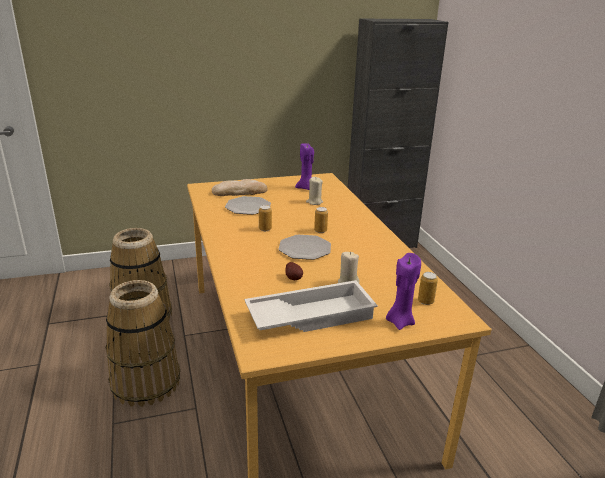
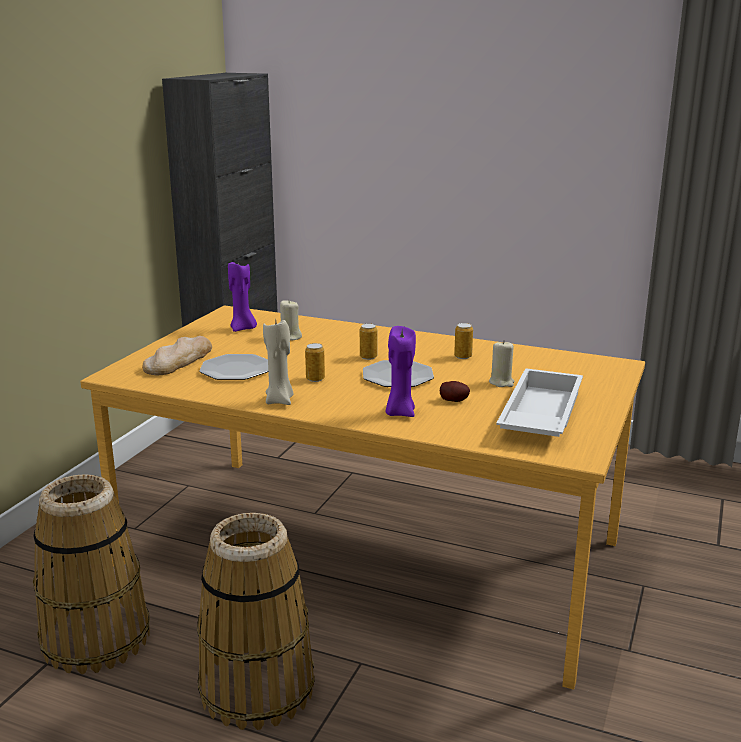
camera: 50 degrees left, 5 degrees down
(222, 231) = (280, 400): none -> beige candle
(400, 322) = (596, 386): purple candle -> purple candle (399, 413)
(425, 301) = (575, 366): can -> can (463, 357)

